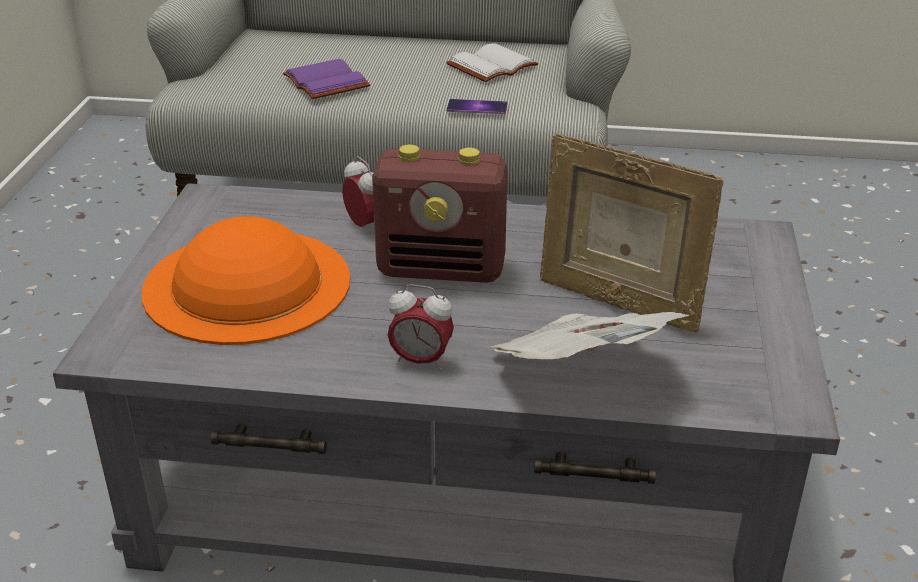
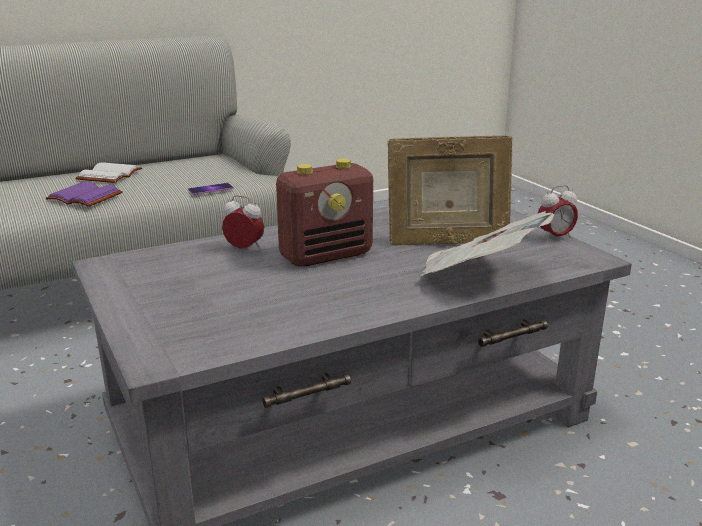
camera: 35 degrees left, 10 degrees down
(246, 284) = (207, 297): orange hat -> none
(421, 361) = (383, 298): alarm clock -> alarm clock (555, 237)
(491, 65) = (191, 169): white book -> white book (109, 175)

